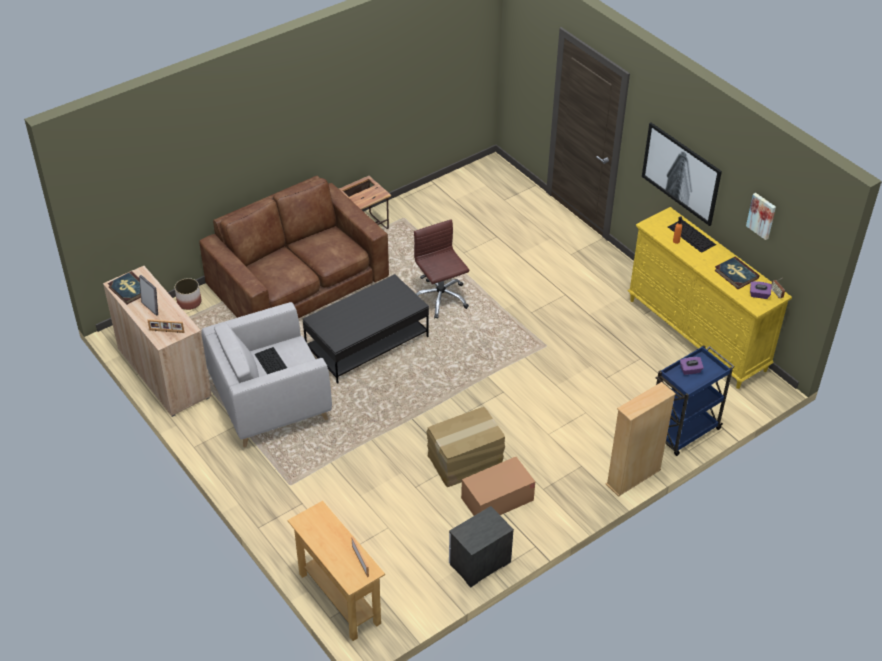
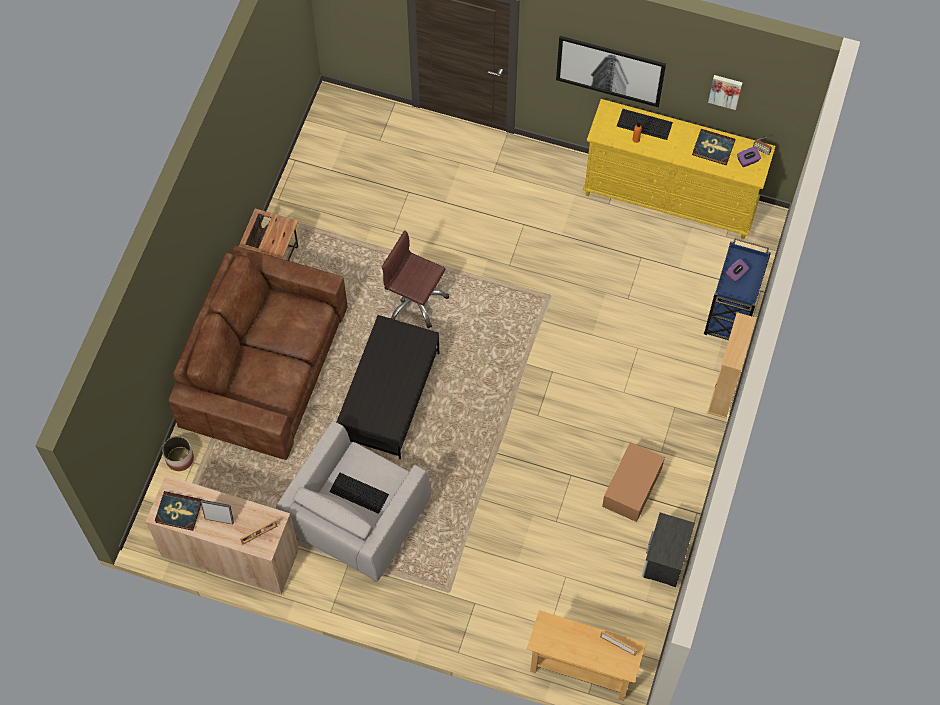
camera: 35 degrees left, 20 degrees up
(465, 461) = (577, 467): cardboard box -> none

